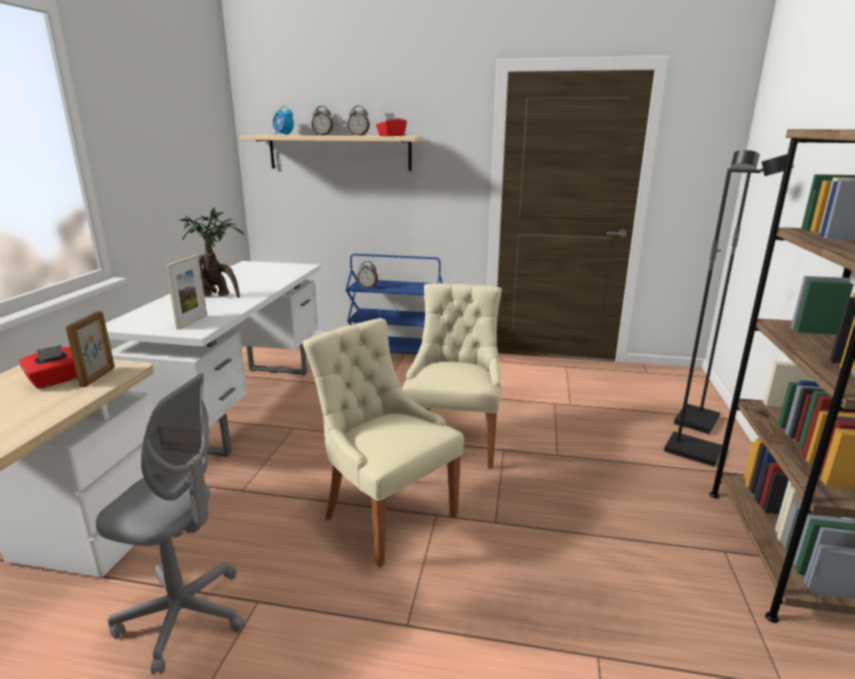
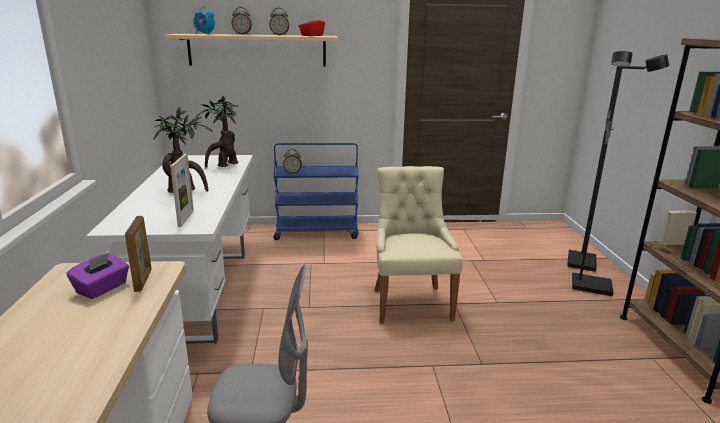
camera: 15 degrees left, 0 degrees up
(56, 380) = (102, 288): red tissue box -> purple tissue box
(281, 273) = (224, 165): none -> potted plant
(386, 515) = (392, 372): beige chair -> none

